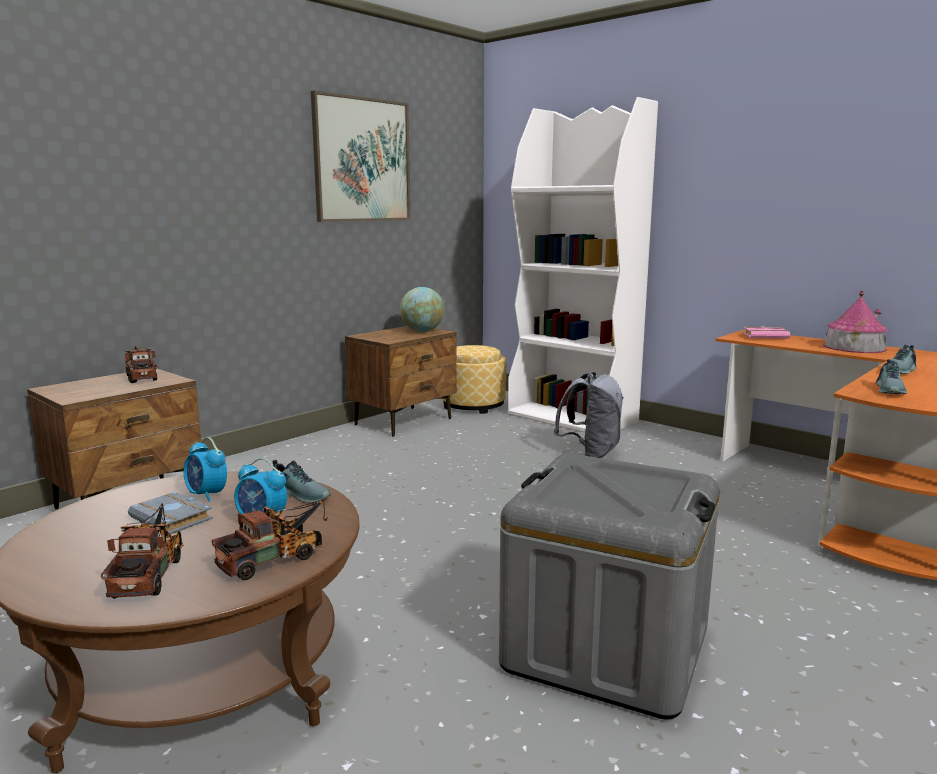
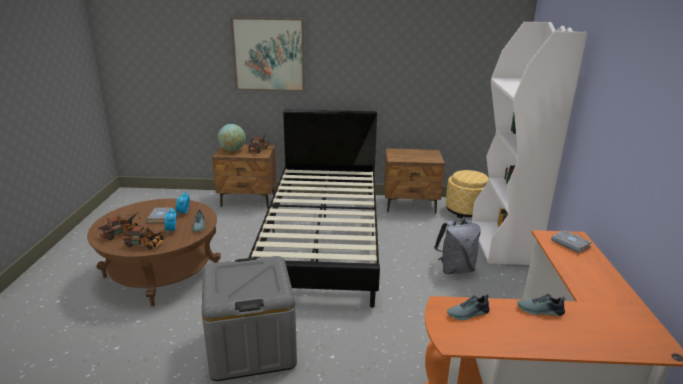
camera: 50 degrees right, 10 degrees up
(362, 160) = (413, 47): picture -> picture (269, 54)
(383, 493) = (323, 239): none -> black bed
(422, 331) = (428, 157): globe -> globe (232, 150)
(766, 336) = (571, 244): pink book -> grey book
(854, 347) = (601, 282): toy house -> none

